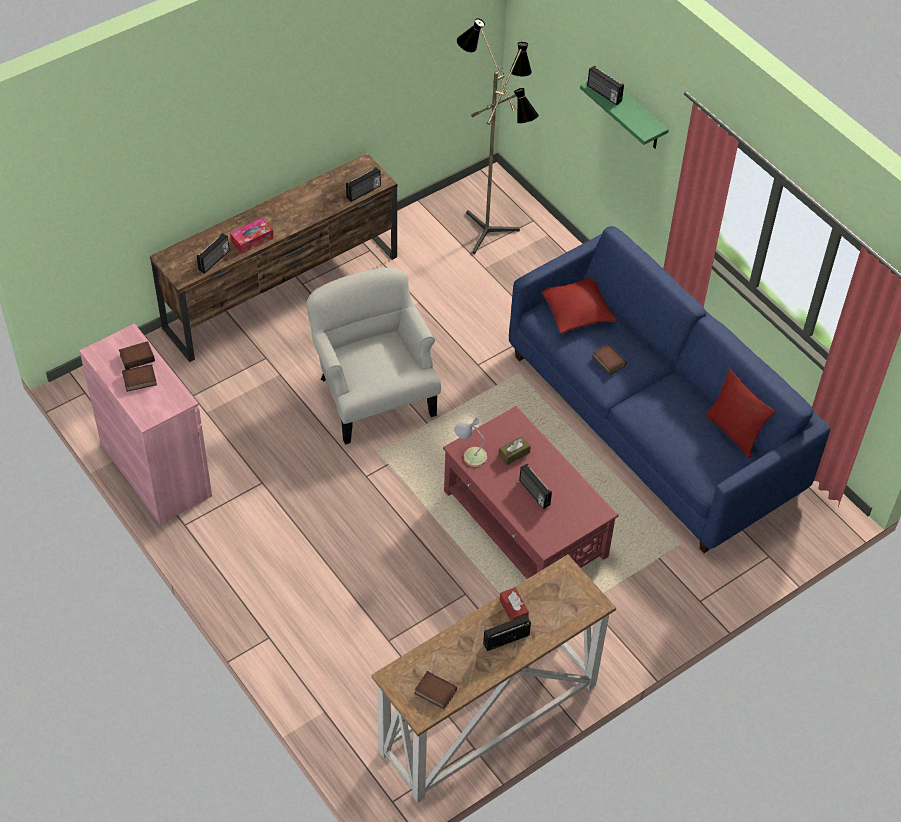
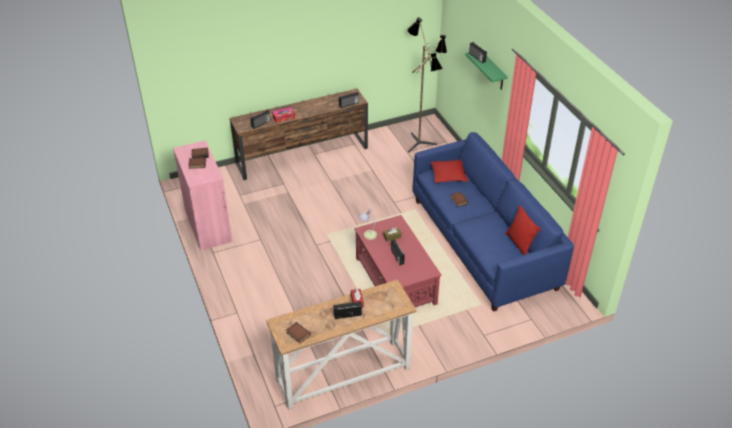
camera: 15 degrees right, 10 degrees down
(373, 394) = (333, 208): white armchair -> none

